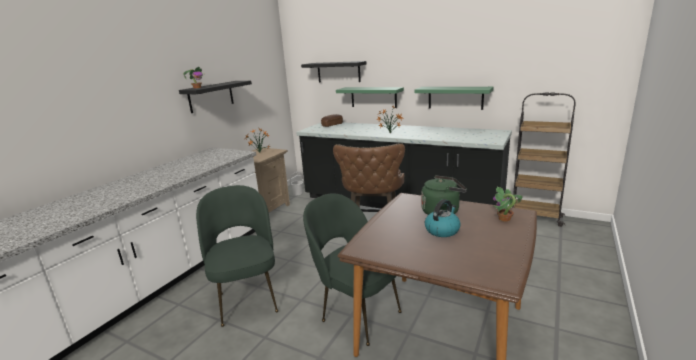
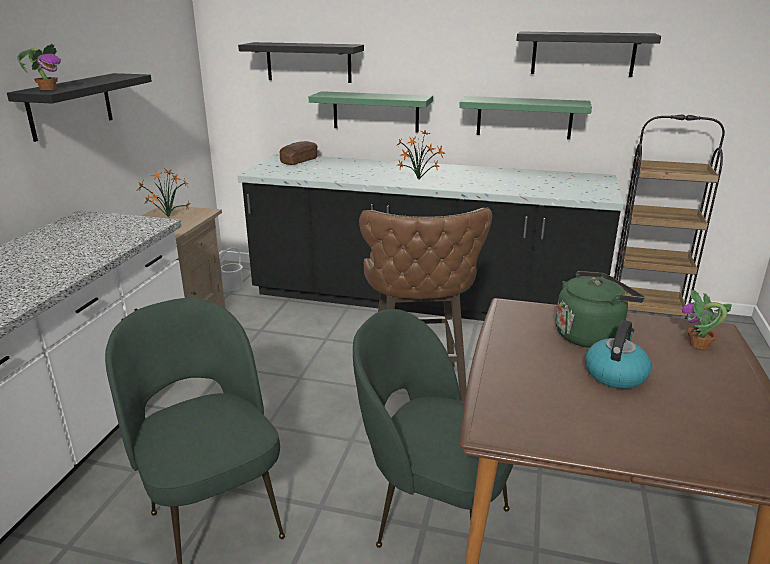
camera: 15 degrees left, 5 degrees up
(487, 59) = (583, 54): none -> black shelf

